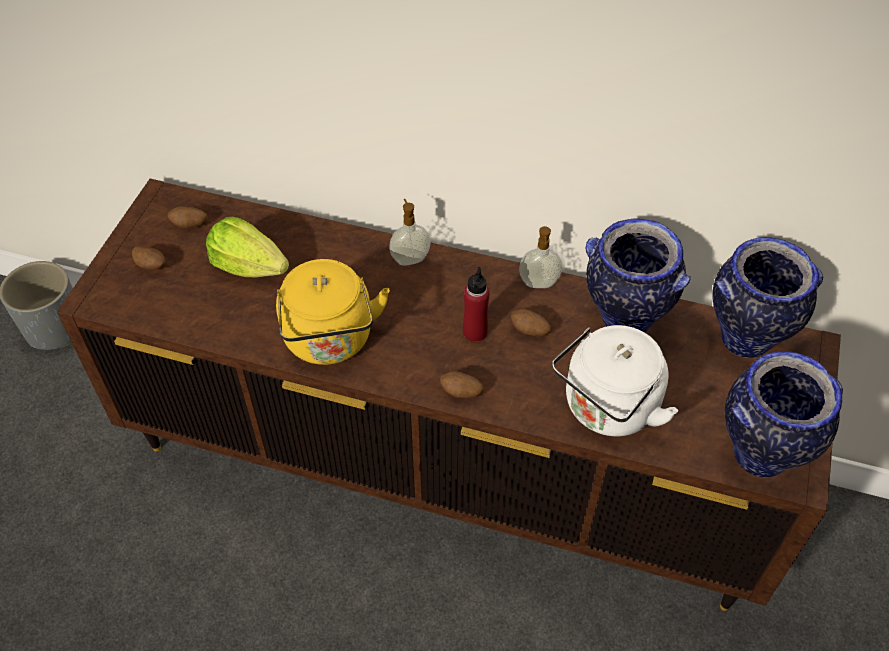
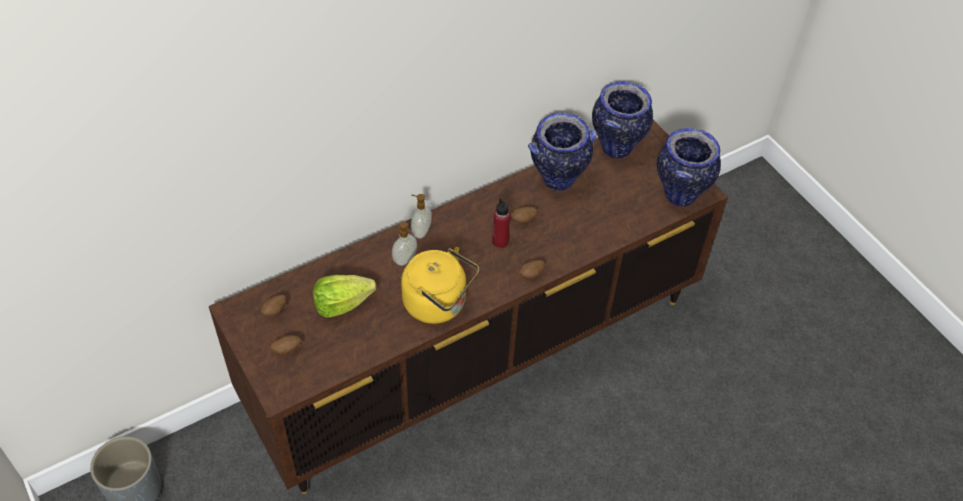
camera: 50 degrees left, 0 degrees up
(539, 284) = (498, 194): soap dispenser -> soap dispenser (405, 260)
(607, 409) = (600, 227): white kettle -> none

